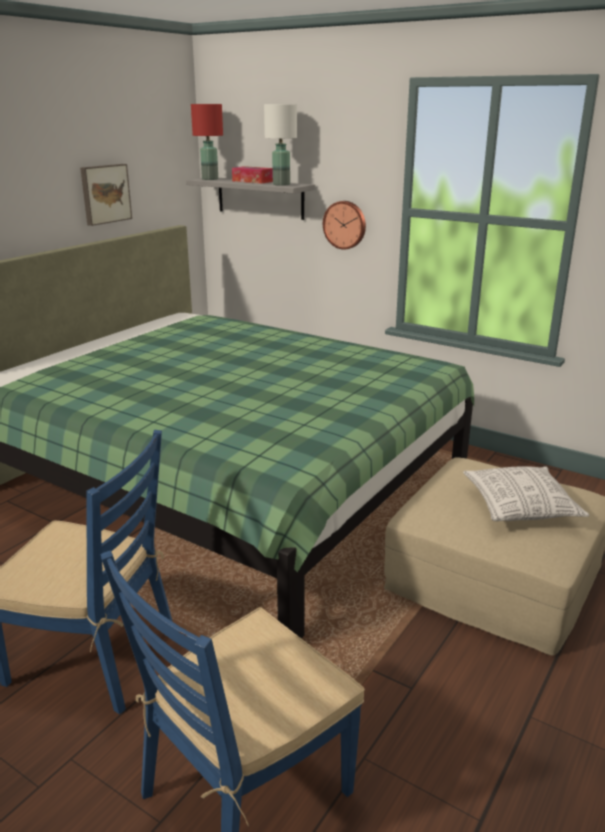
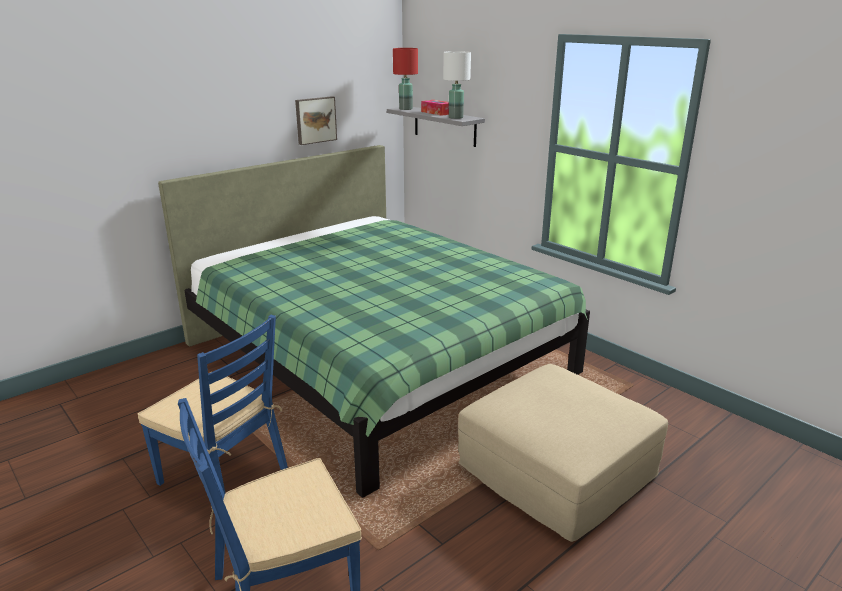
camera: 15 degrees right, 0 degrees up
(345, 224) = (506, 154): wall clock -> none
(519, 507) = (573, 413): pillow -> none

